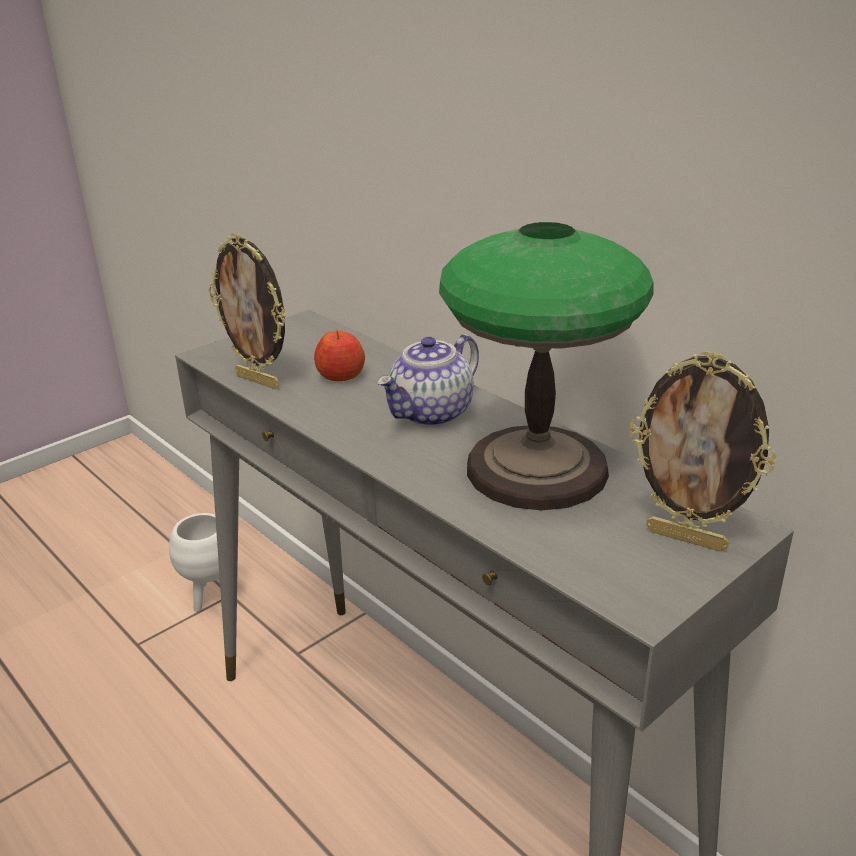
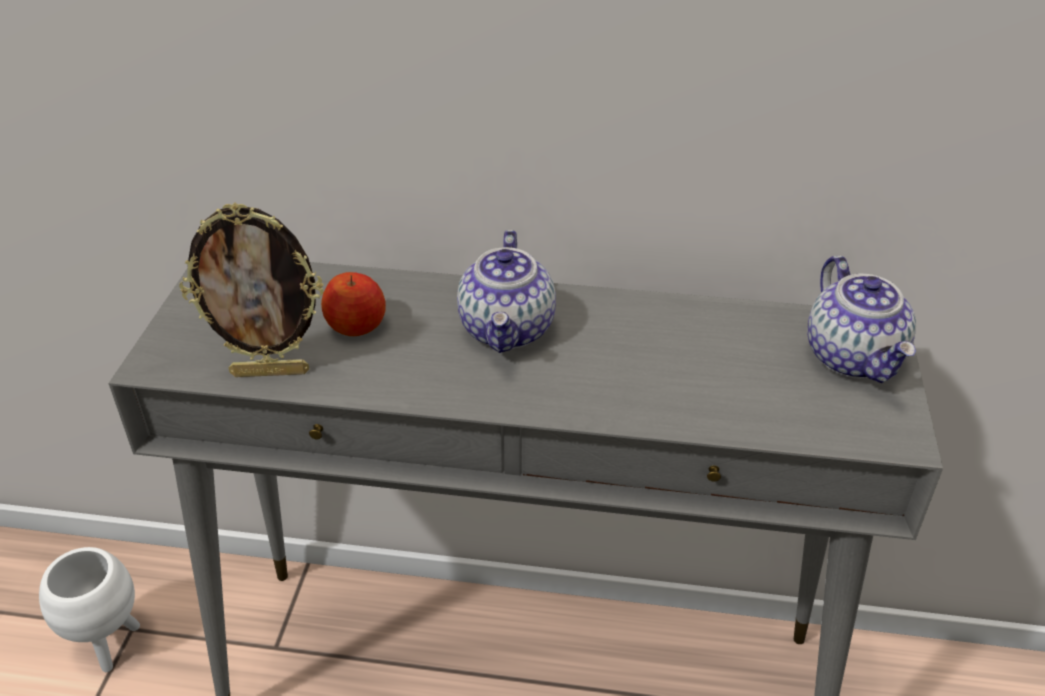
camera: 40 degrees left, 10 degrees up
(537, 470) = (674, 348): table lamp -> none
(687, 538) = (854, 358): picture frame -> teapot

